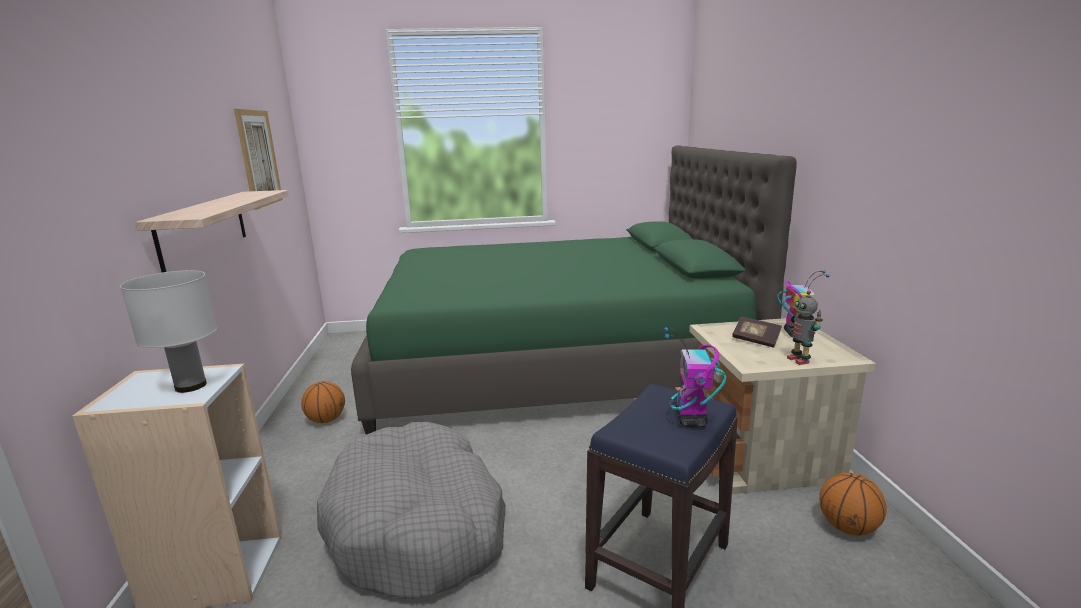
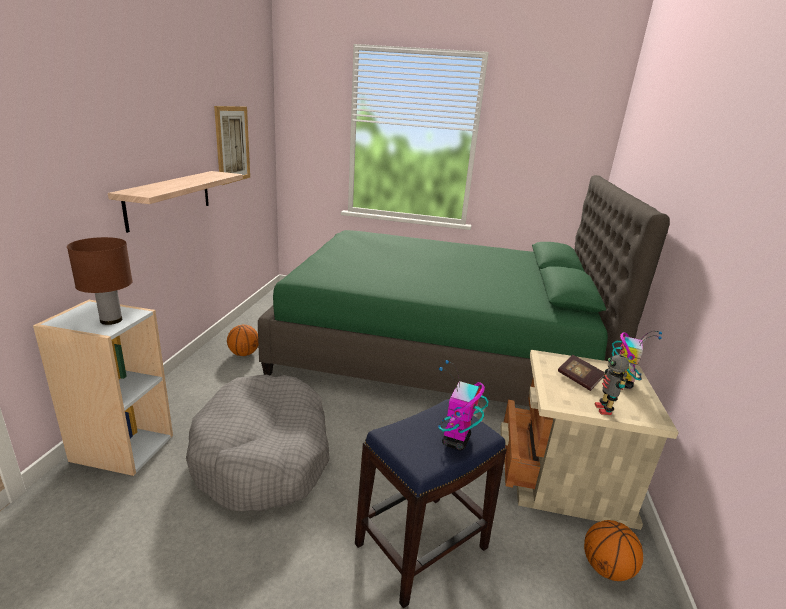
camera: 15 degrees right, 5 degrees up
(190, 386) = (111, 320): white table lamp -> brown table lamp

